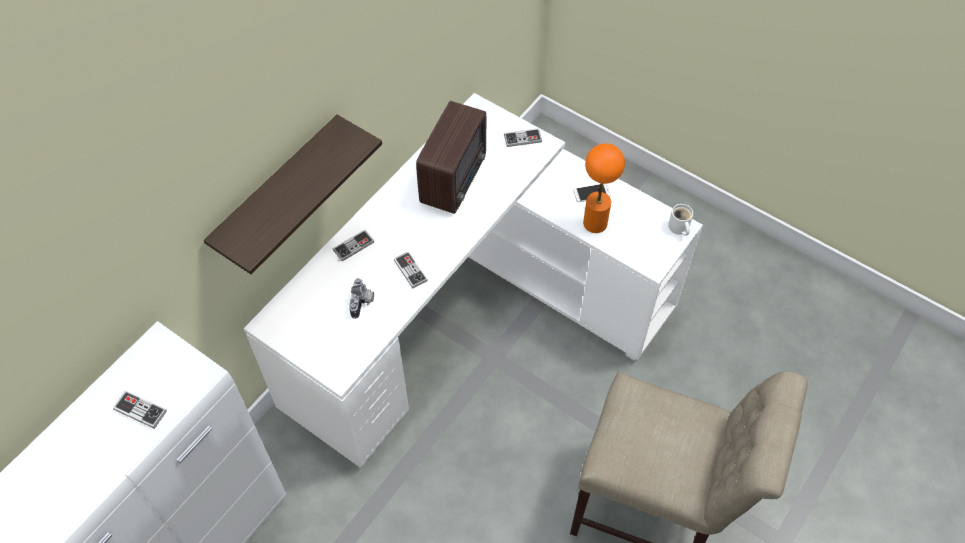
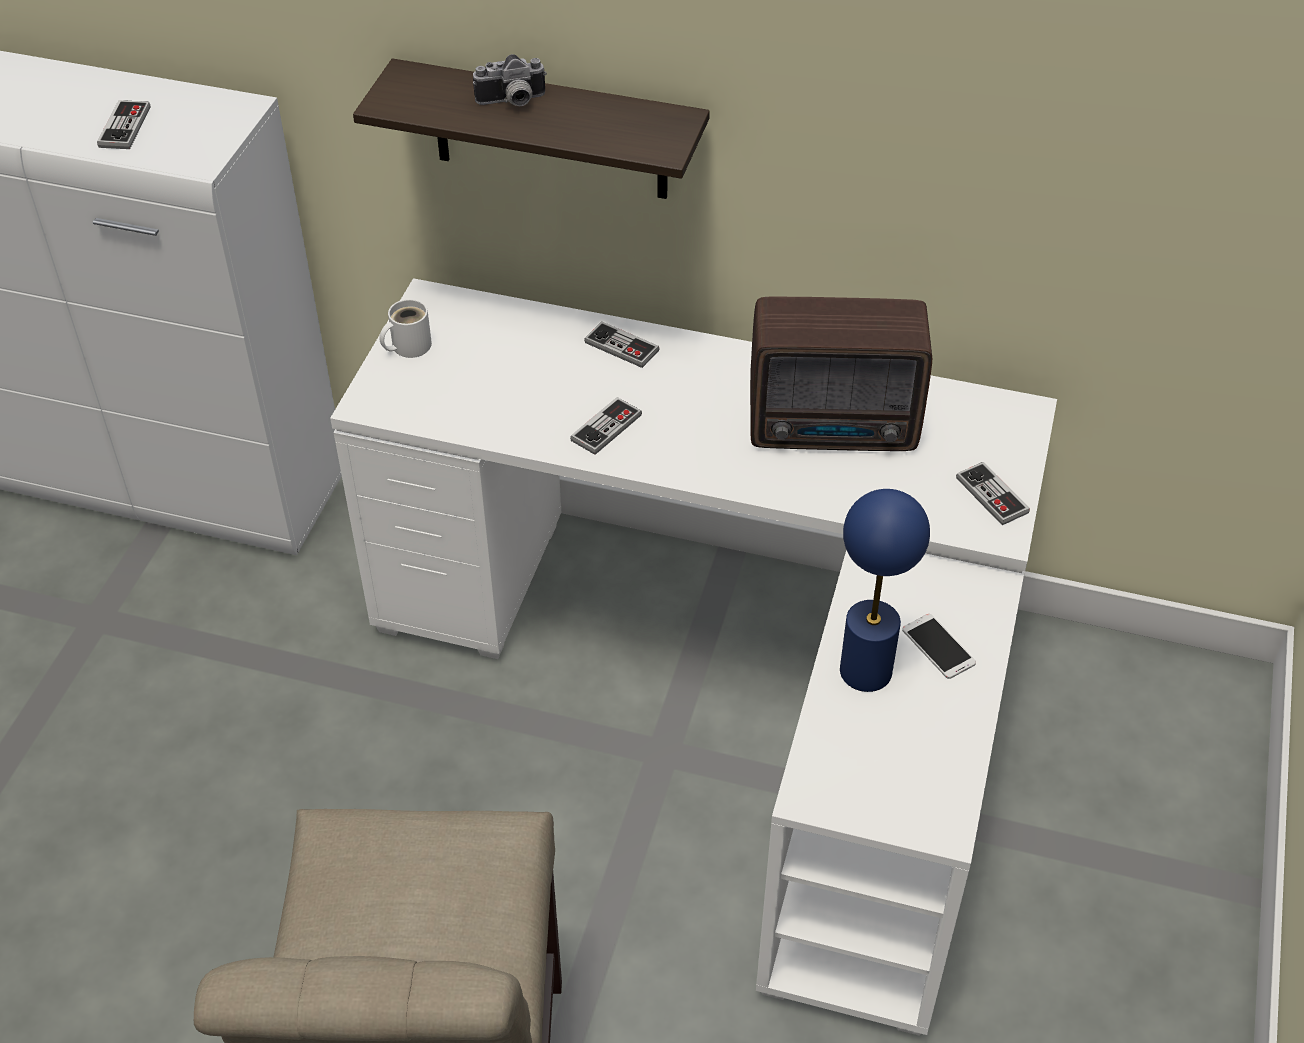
camera: 70 degrees right, 10 degrees down
(363, 303) = (515, 390): camera -> camera (512, 102)
(595, 223) = (866, 671): orange table lamp -> blue table lamp
(678, 228) = (935, 819): white mug -> white mug (407, 346)

